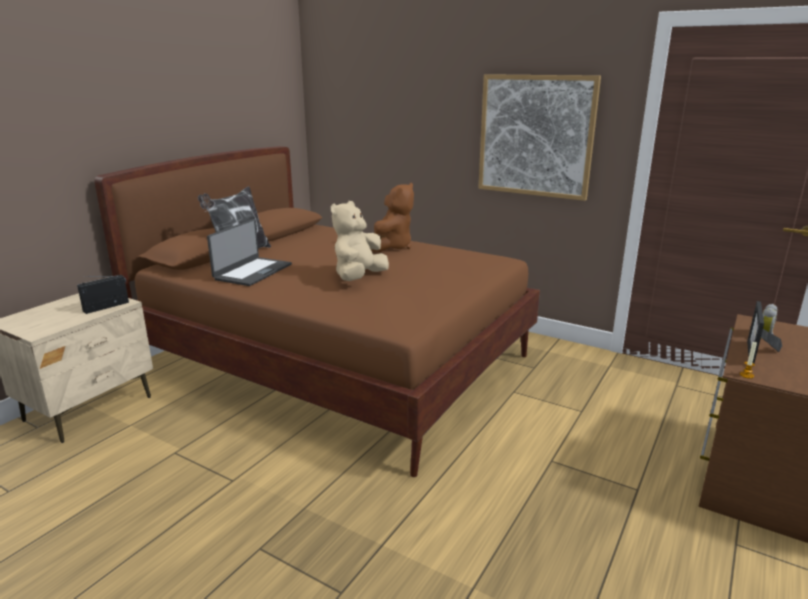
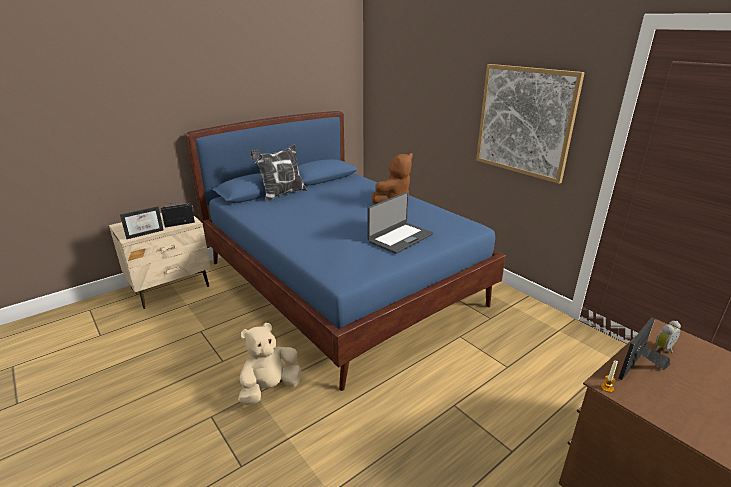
camera: 20 degrees right, 5 degrees up
(59, 324) = (145, 233): none -> picture frame
(252, 272) = (278, 211): laptop -> laptop (400, 238)
(337, 361) = (341, 282): brown bed -> blue bed
(359, 277) = (346, 227): beige plush toy -> beige plush toy (270, 388)

